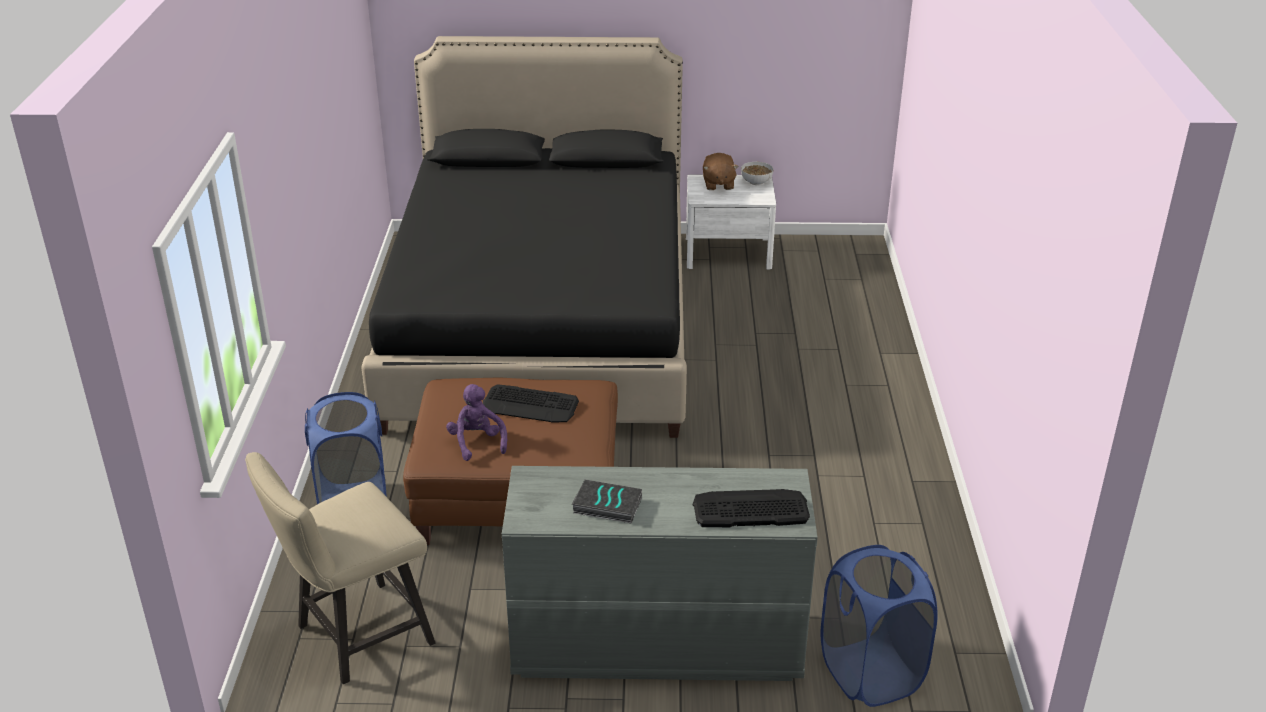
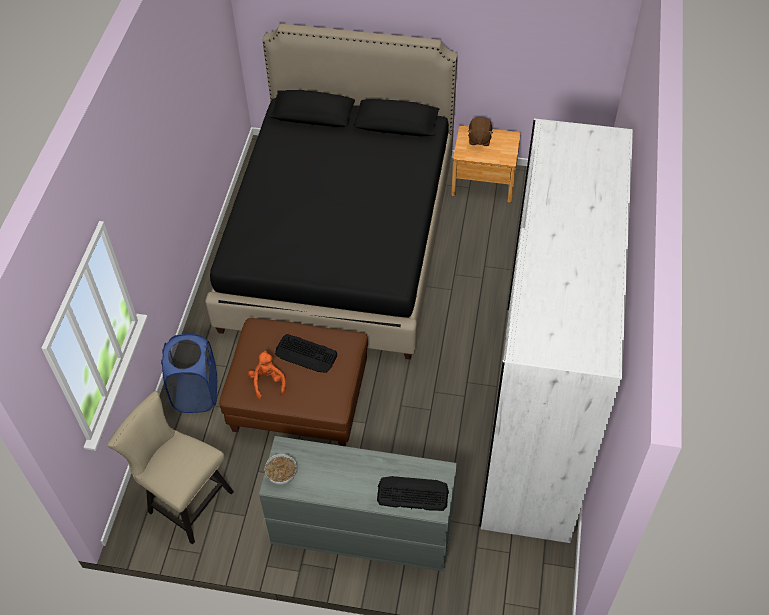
camera: 10 degrees right, 20 degrees up
(355, 637) = (185, 500): beige chair -> beige chair turned 60 degrees clockwise
(477, 442) = (267, 382): purple plush toy -> orange plush toy
(606, 506) = (325, 479): book -> none
(728, 253) = (483, 182): white nightstand -> brown nightstand
(756, 182) = (507, 139): bowl -> bowl (281, 474)
(870, 673) = (486, 571): blue laundry basket -> none
(884, 485) = (536, 418): none -> white wardrobe

